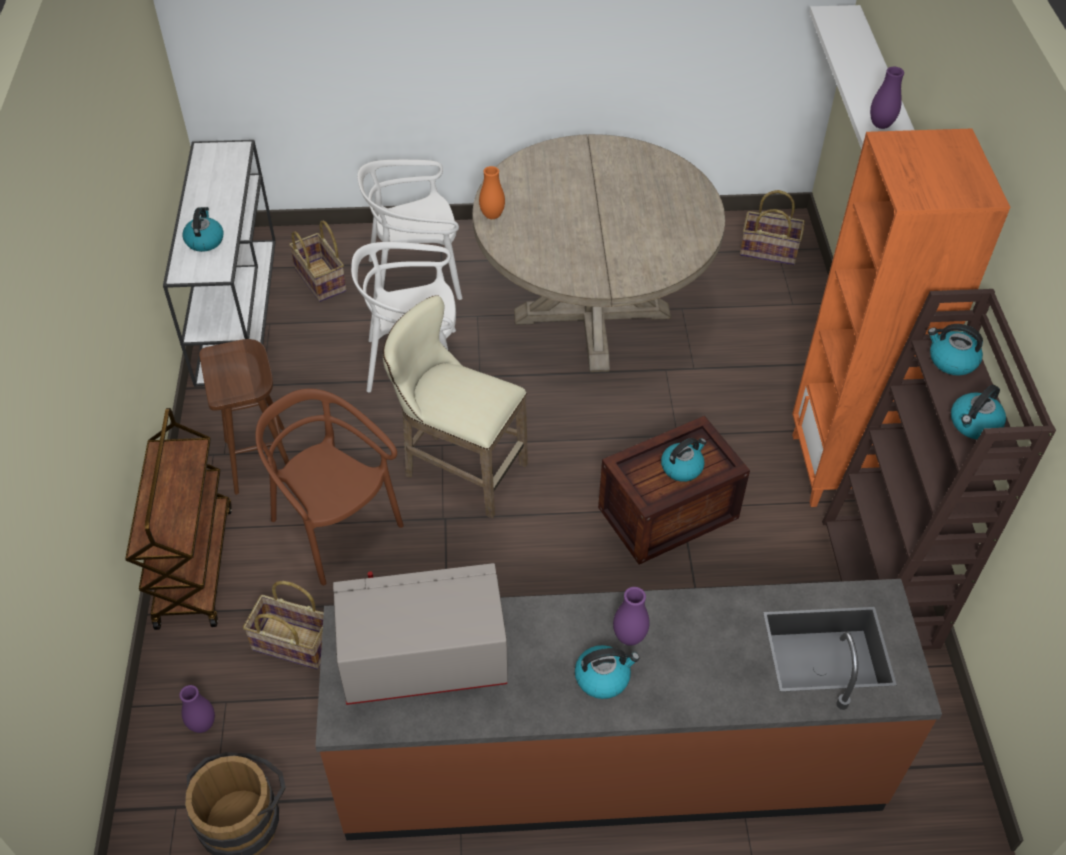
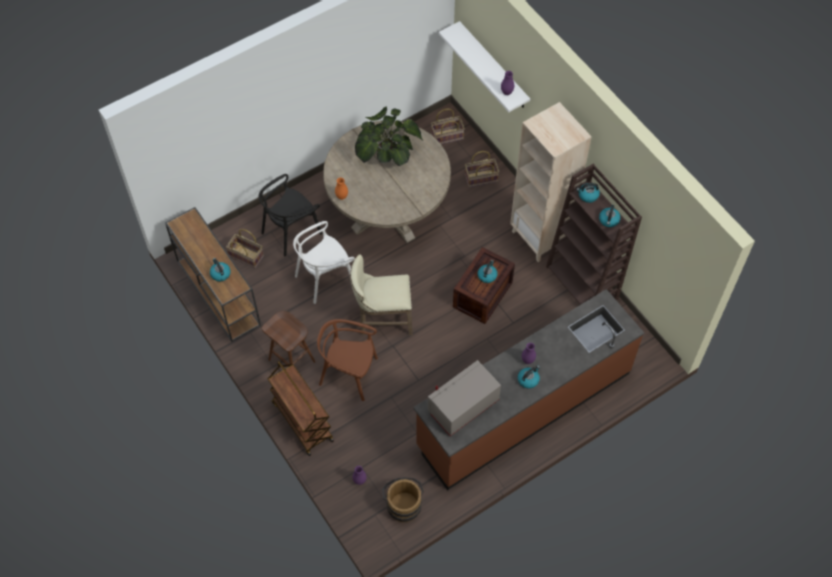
camera: 30 degrees left, 10 degrees up
(236, 308) = (217, 292): white console table -> brown console table
(292, 644) = (370, 431): basket -> basket (481, 178)
(416, 276) = (291, 231): white chair -> black chair
(622, 184) = (387, 151): none -> potted plant
(839, 469) = (540, 238): orange bookcase -> beige bookcase

